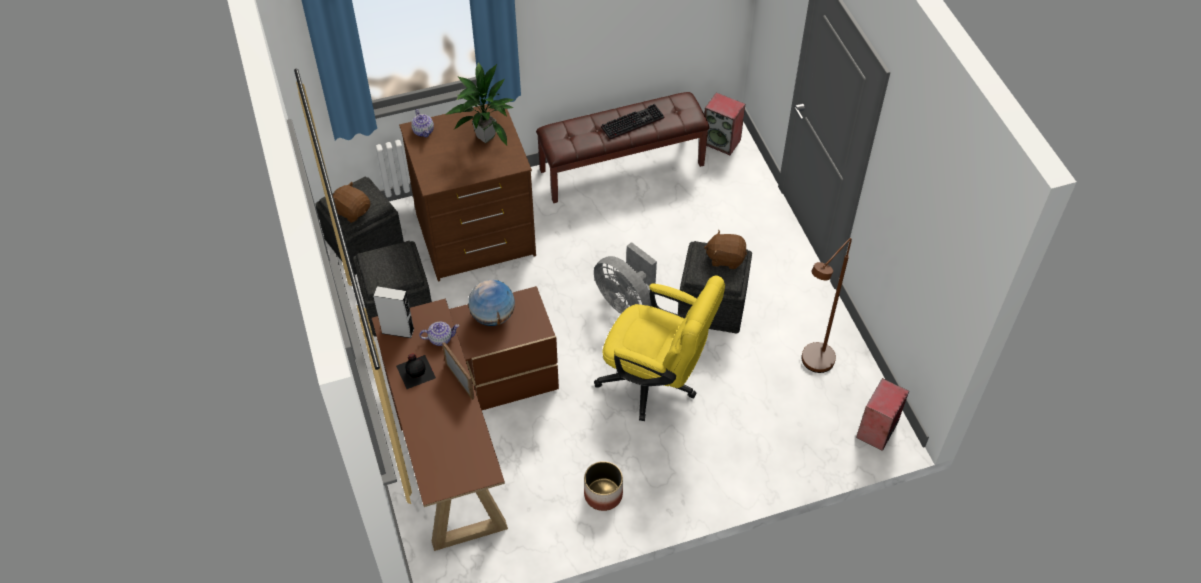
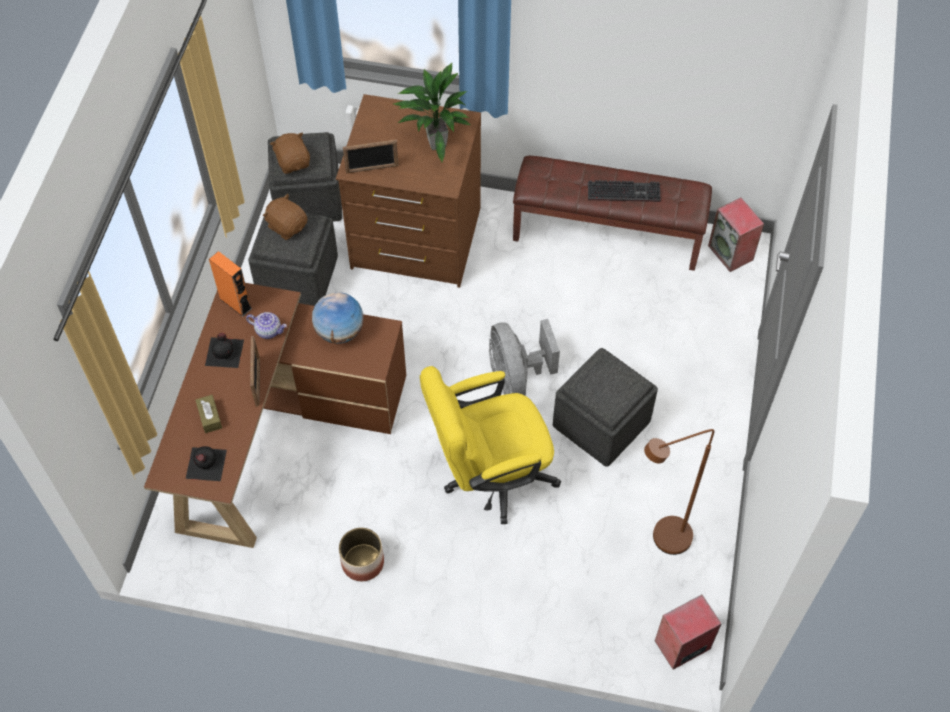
camera: 30 degrees right, 5 degrees up
(398, 331) = (235, 303): grey speaker -> orange speaker
(423, 131) = (381, 111): teapot -> none
(440, 425) = (210, 417): none -> brown tissue box
(447, 176) = (372, 169): none -> picture frame
(462, 462) = (205, 464): none -> black bottle
(656, 383) = (489, 476): yellow office chair -> yellow office chair turned 105 degrees clockwise
(725, 258) = (621, 382): brown plush toy -> brown plush toy (287, 226)

